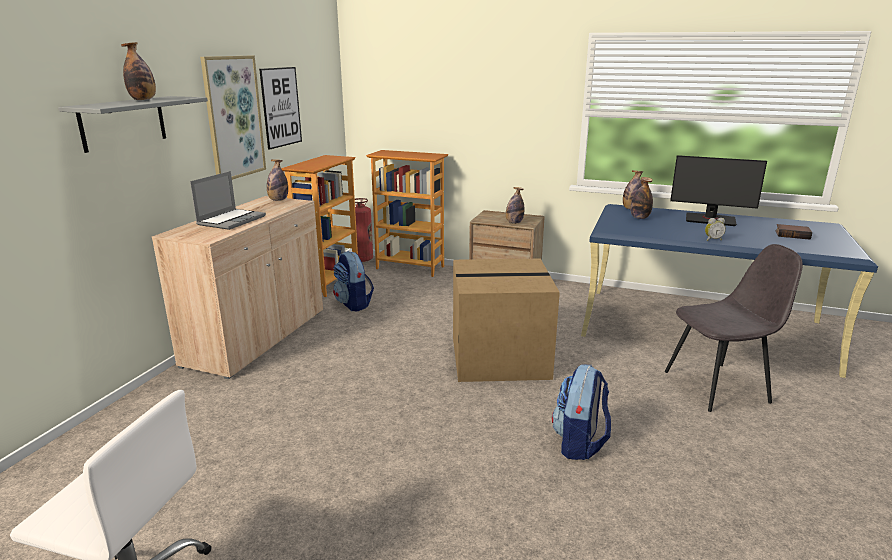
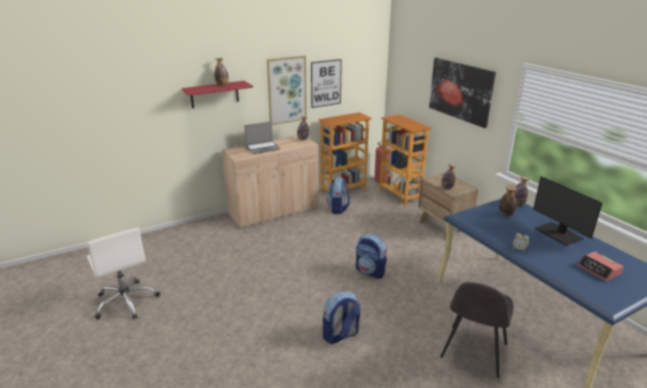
camera: 40 degrees right, 5 degrees up
(123, 123) = (214, 94): grey shelf -> red shelf
(491, 91) = (460, 91): none -> picture
(500, 356) = (370, 271): cardboard box -> backpack
(718, 386) = (473, 352): grey chair -> grey chair turned 90 degrees clockwise
(793, 235) = (599, 270): book -> alarm clock

